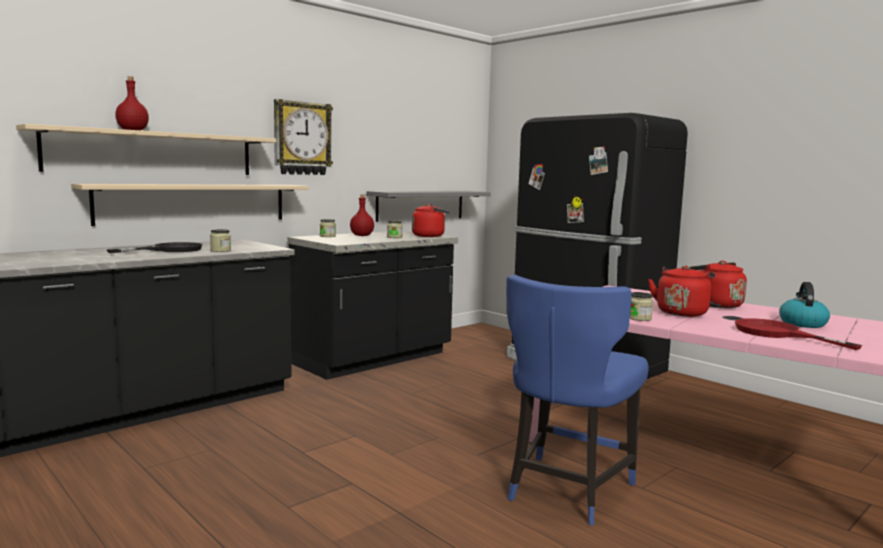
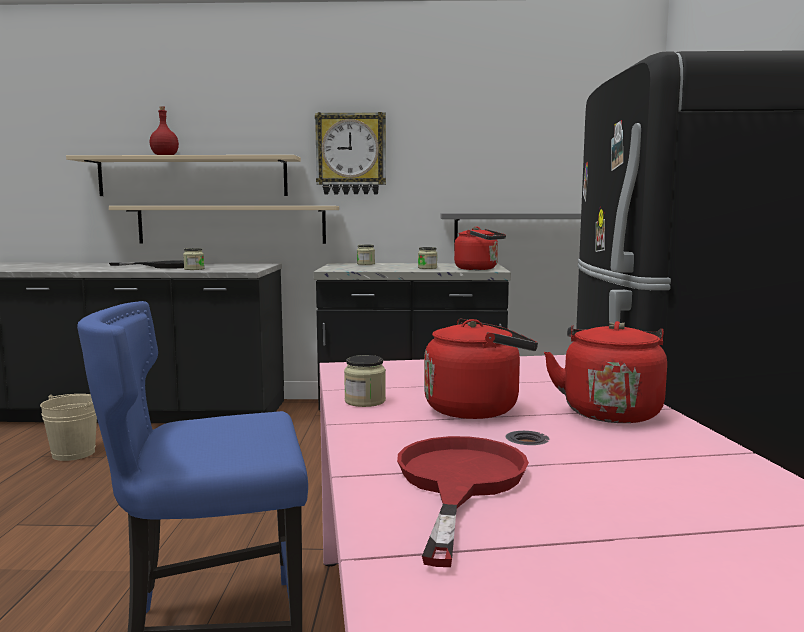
camera: 45 degrees right, 0 degrees up
(172, 456) = (74, 453): none -> beige bucket
(362, 236) = (403, 265): red bottle -> none
(802, 323) = (626, 484): kettle -> none

